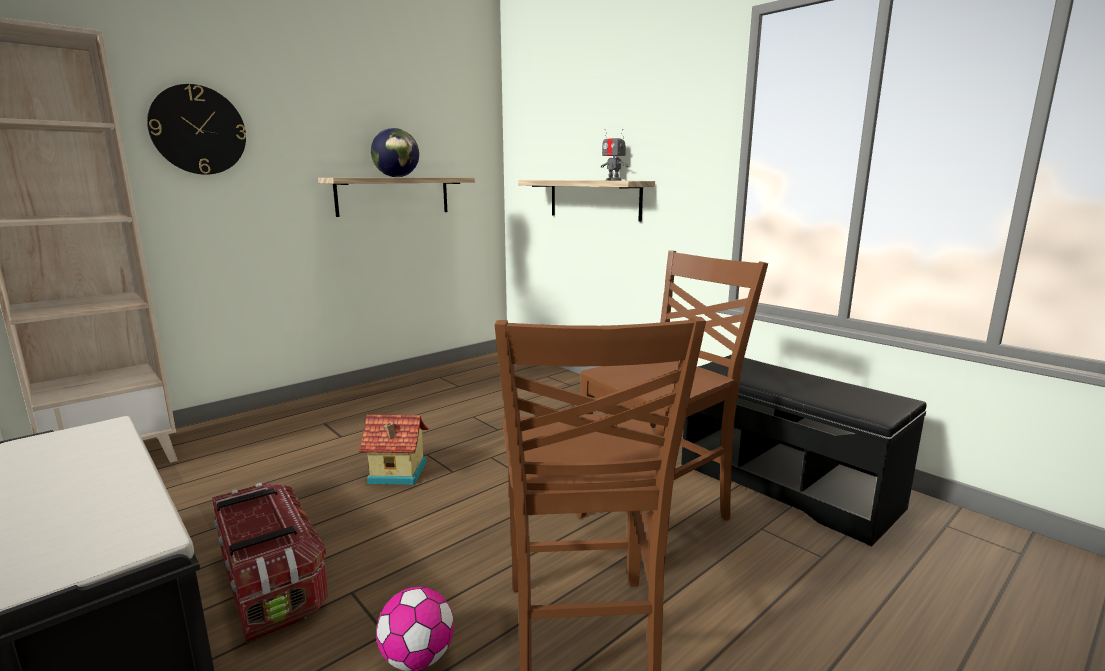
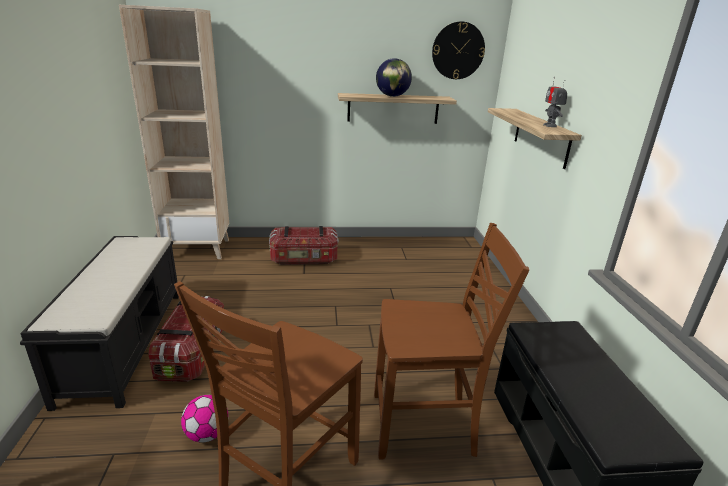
camera: 35 degrees right, 10 degrees up
(198, 130) = (265, 59): wall clock -> wall clock (458, 51)
(322, 422) = (304, 259): none -> storage box
(397, 473) = (307, 312): toy house -> none

